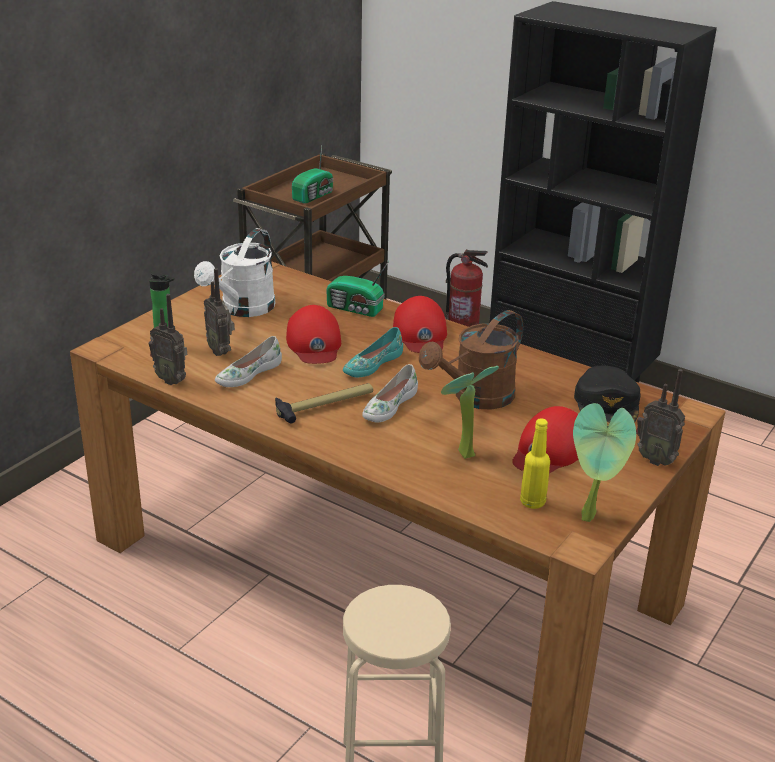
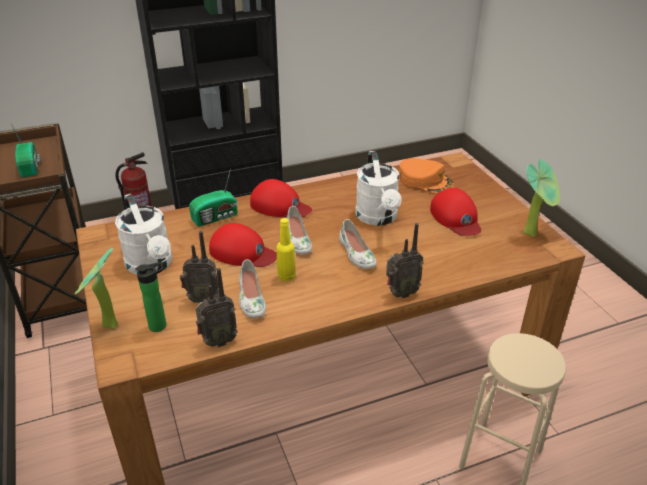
camera: 55 degrees left, 5 degrees up
(325, 405) = (330, 280): hammer -> none
(372, 364) = (297, 239): turquoise shoe -> white shoe
(461, 454) = (436, 249): potted plant -> potted plant (107, 327)
(476, 398) = (378, 218): brown watering can -> white watering can
(532, 502) = (505, 245): yellow bottle -> yellow bottle (286, 276)
(607, 405) = (426, 180): black cap -> orange cap
(655, 459) = (491, 190): radio -> radio (400, 293)

